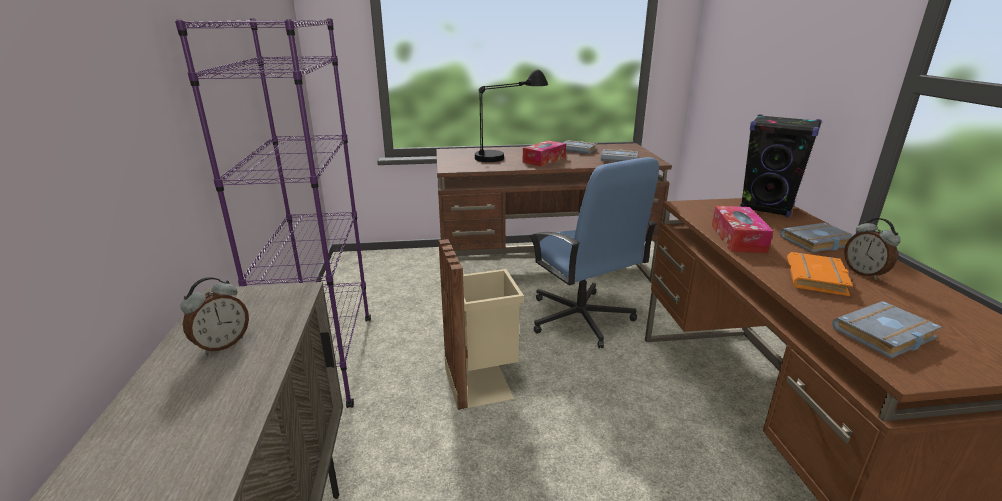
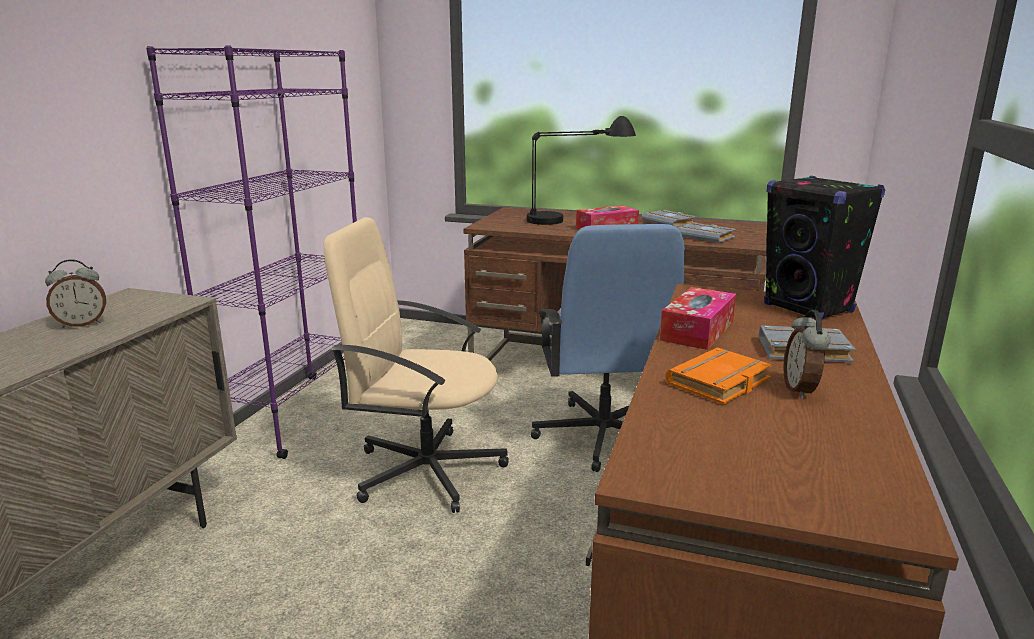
camera: 25 degrees right, 5 degrees down
(482, 382) = (425, 470): beige trash can -> beige office chair
(884, 336) = (688, 446): grey book -> none

